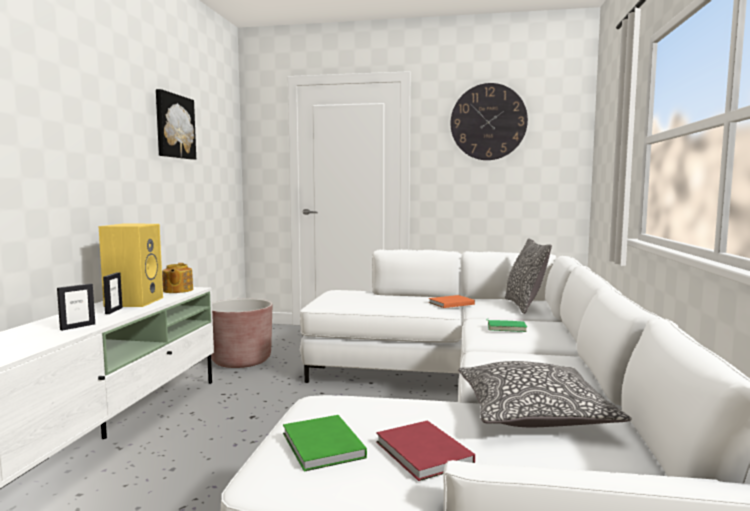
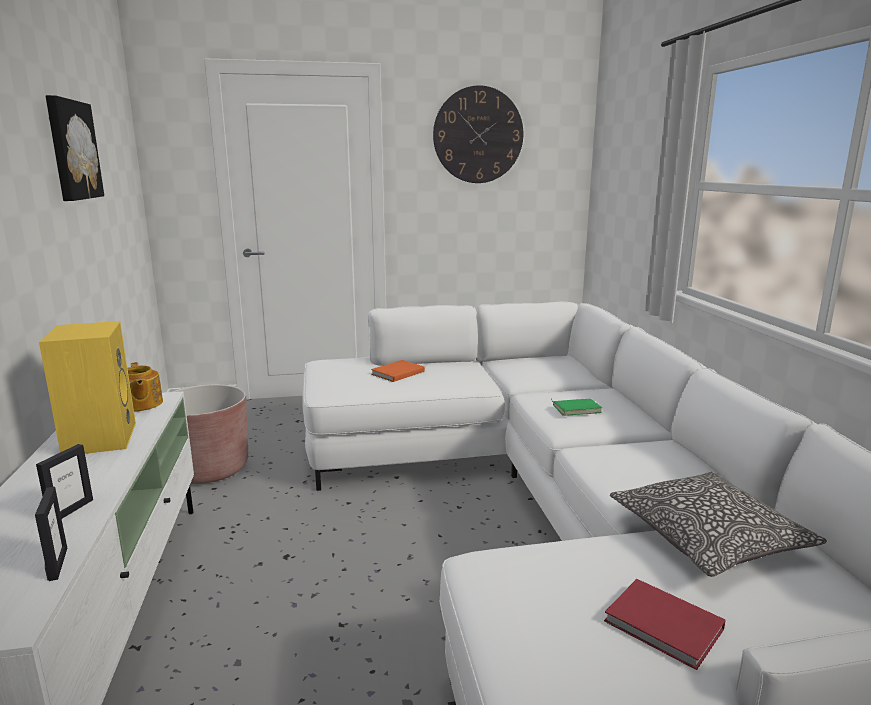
camera: 20 degrees left, 10 degrees up
(113, 311) = (89, 464): picture frame -> picture frame (57, 564)
(322, 446) = (556, 644): green book -> none
(450, 303) = (479, 373): orange book -> orange book (396, 373)
(524, 306) = (560, 368): pillow -> none

